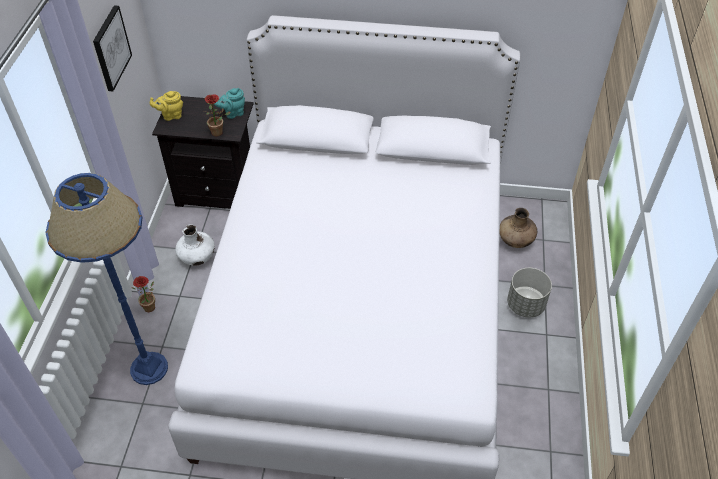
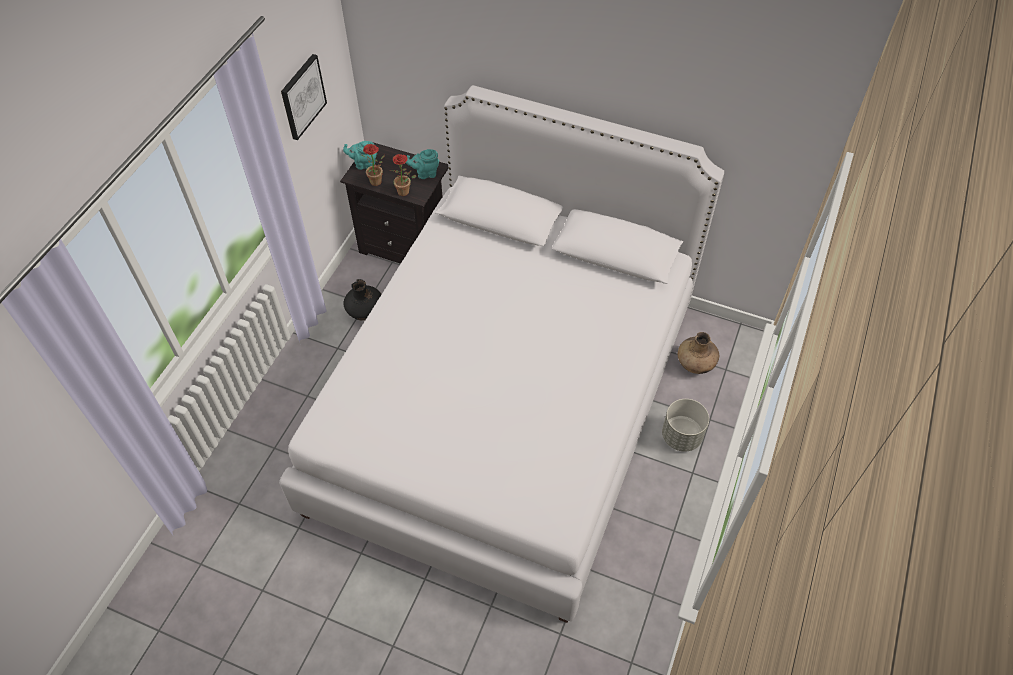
camera: 15 degrees right, 5 degrees up
(149, 368) = (290, 415): blue floor lamp -> none
(151, 309) = (307, 355): potted plant -> potted plant (377, 183)
(171, 115) = (364, 164): yellow teapot -> turquoise teapot
(197, 257) = (365, 312): white vase -> black vase

